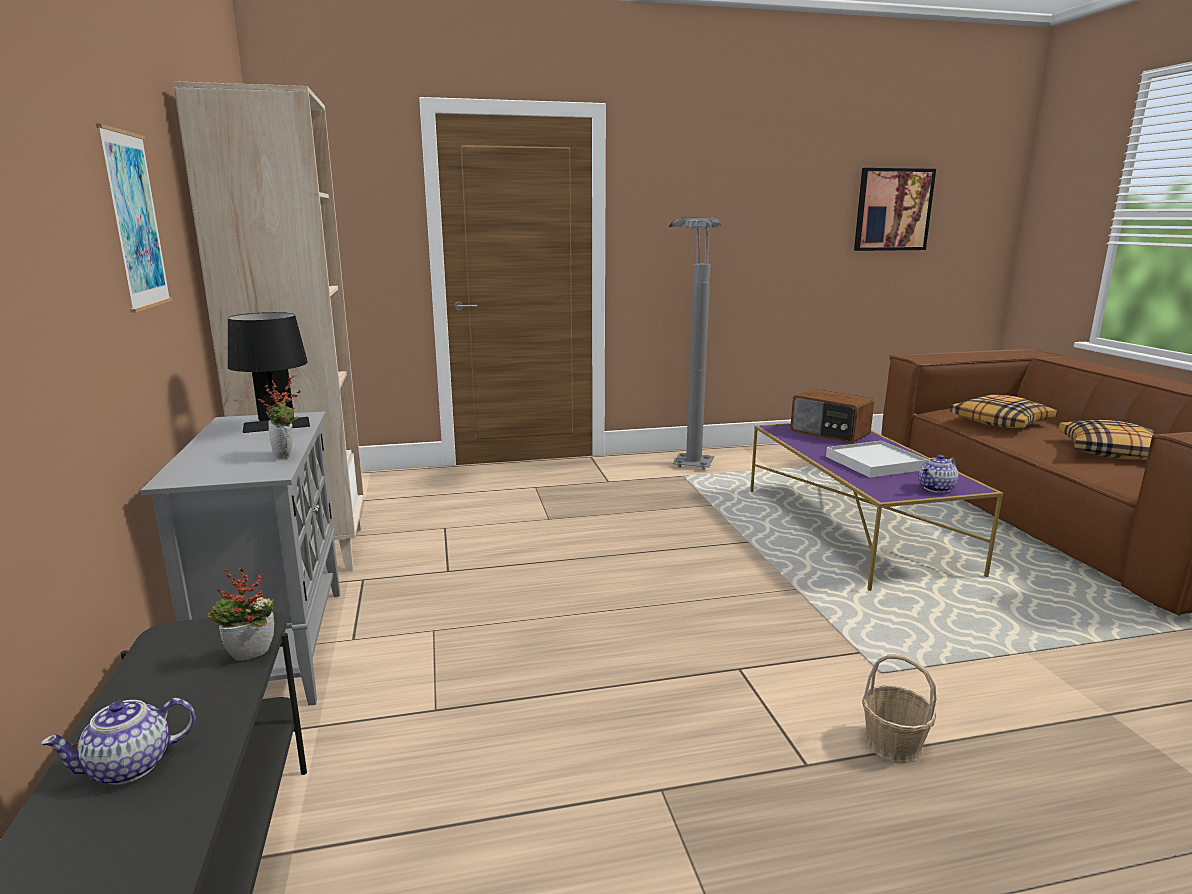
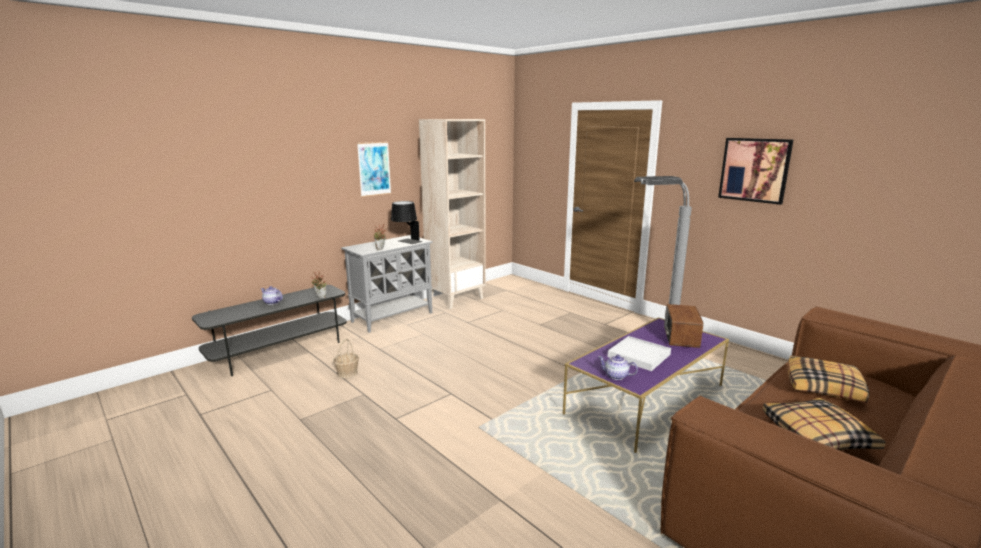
camera: 60 degrees right, 0 degrees up
(893, 210) = (908, 182): picture -> picture (754, 170)
(893, 743) = (424, 436): basket -> basket (347, 373)

